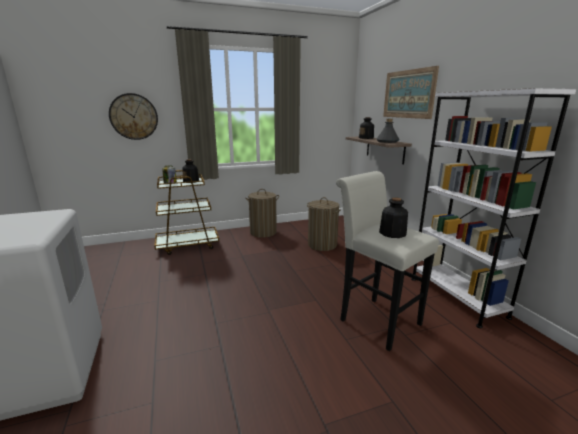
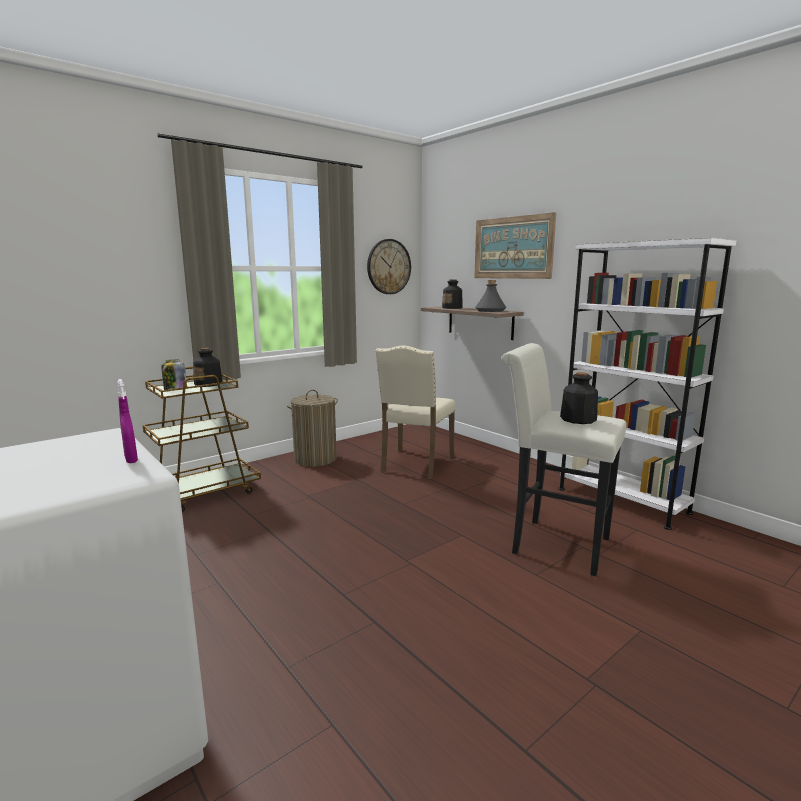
camera: 20 degrees left, 5 degrees down
(39, 230) = (131, 459): none -> purple spray bottle
(134, 116) = (94, 279): wall clock -> wall clock (388, 267)
(322, 245) = (415, 464): laundry basket -> beige chair

